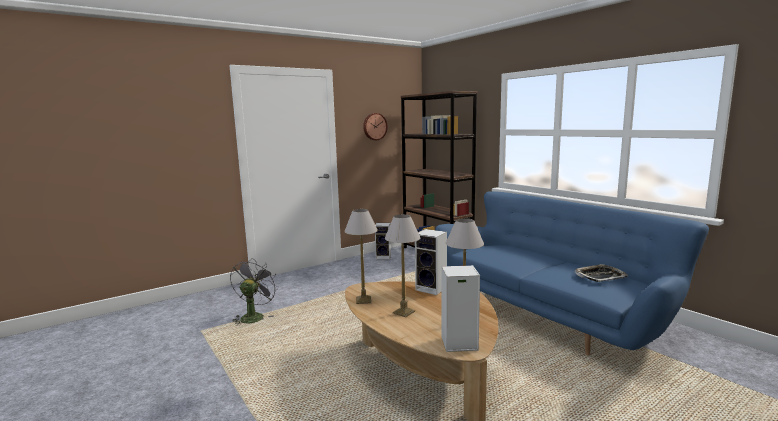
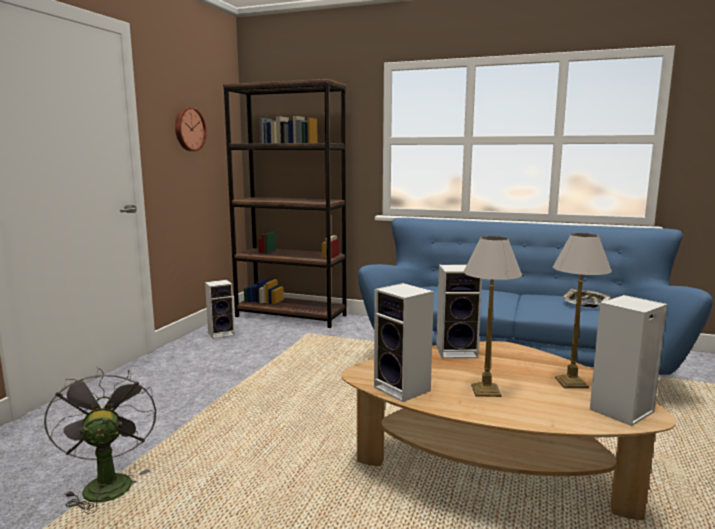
camera: 35 degrees left, 0 degrees up
(364, 300) = (404, 389): table lamp -> speaker

